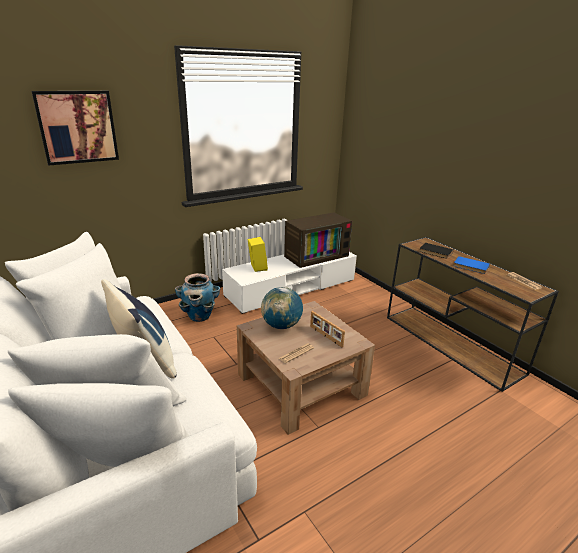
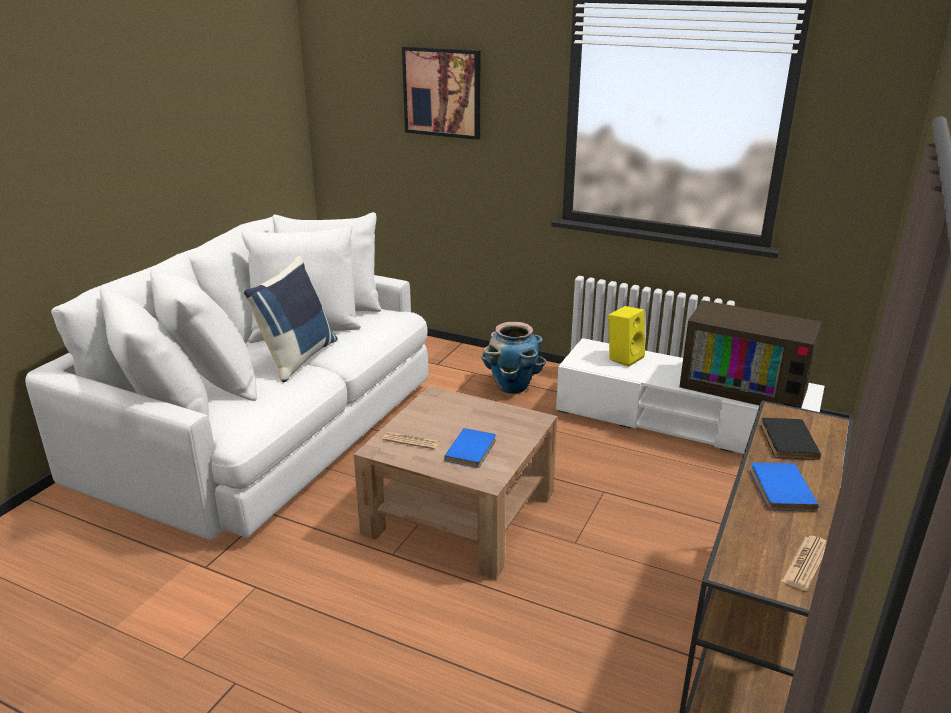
camera: 60 degrees right, 0 degrees up
(281, 325) = (461, 412): globe -> none
(325, 336) = (472, 450): picture frame -> blue book

